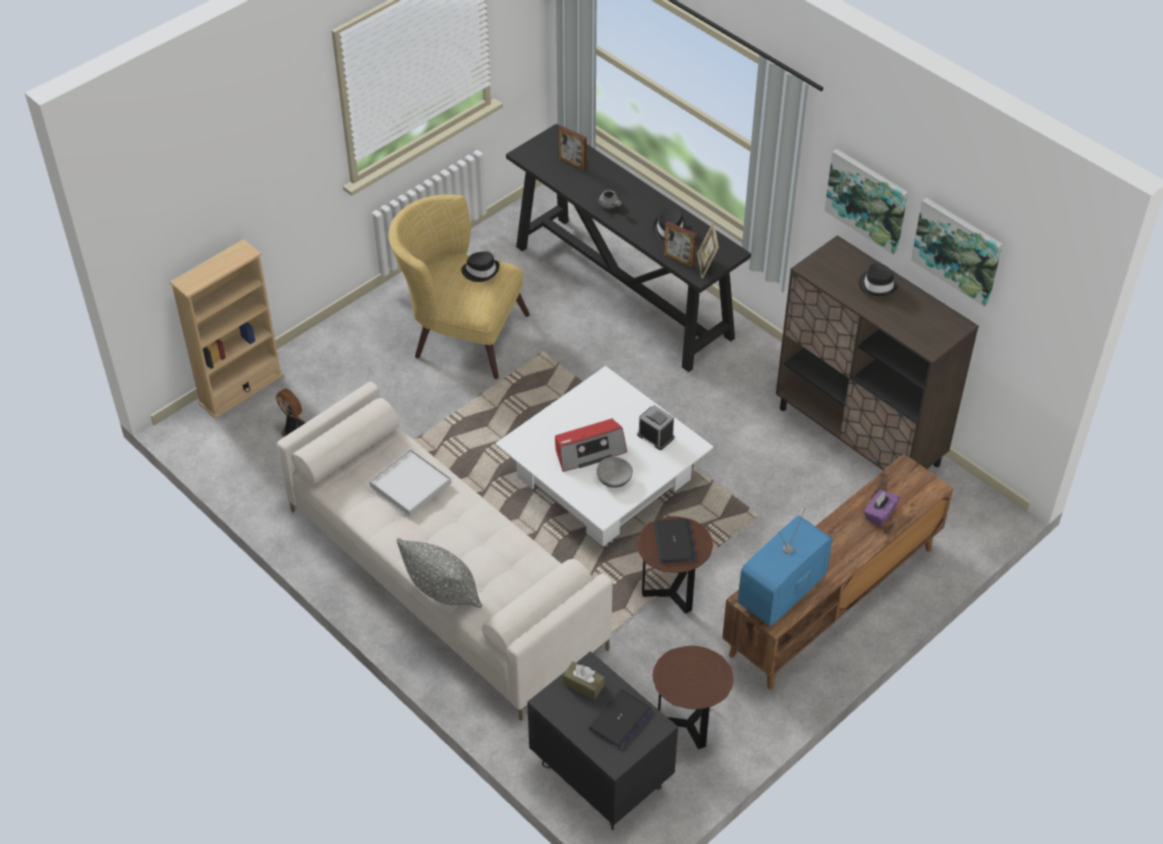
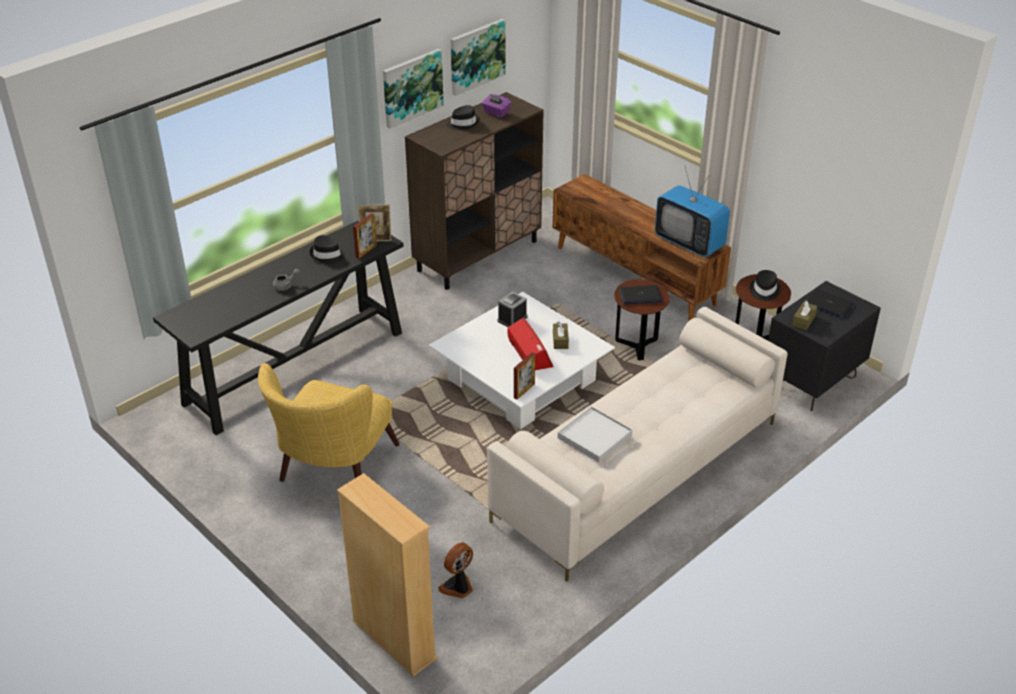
camera: 90 degrees left, 10 degrees down
(442, 595) = (714, 414): grey pillow -> none
(480, 271) = (321, 395): black hat -> black hat (764, 290)
(572, 163) = (219, 307): picture frame -> picture frame (524, 390)
(613, 479) = (560, 340): grey bowl -> brown tissue box
(879, 514) = (611, 201): purple tissue box -> purple tissue box (496, 112)

